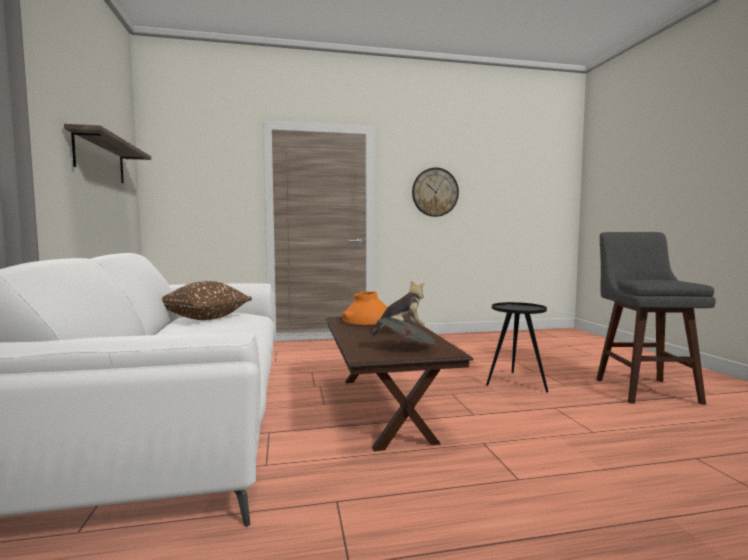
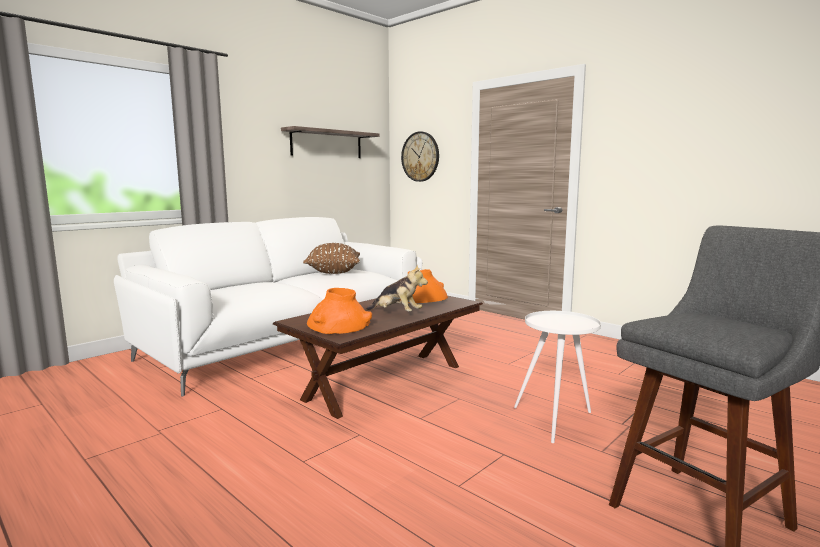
camera: 55 degrees right, 5 degrees up
(409, 348) = (339, 325): newspaper -> orange vase
(435, 192) = (667, 143): wall clock -> wall clock (420, 156)
(516, 382) = (556, 420): black side table -> white side table

